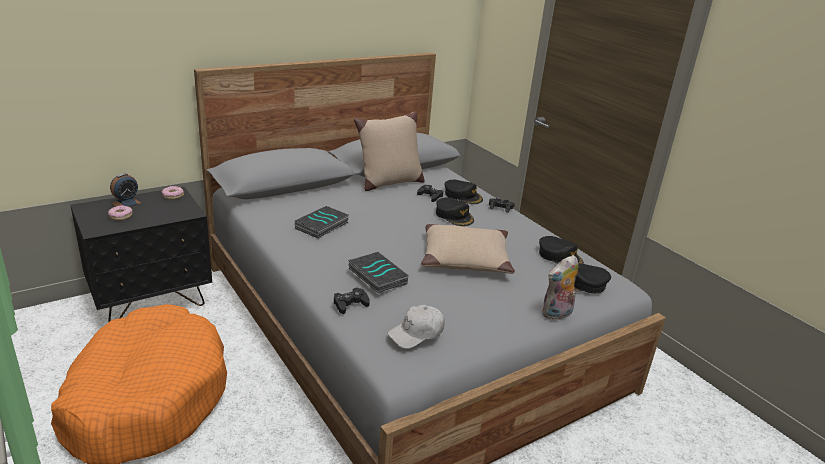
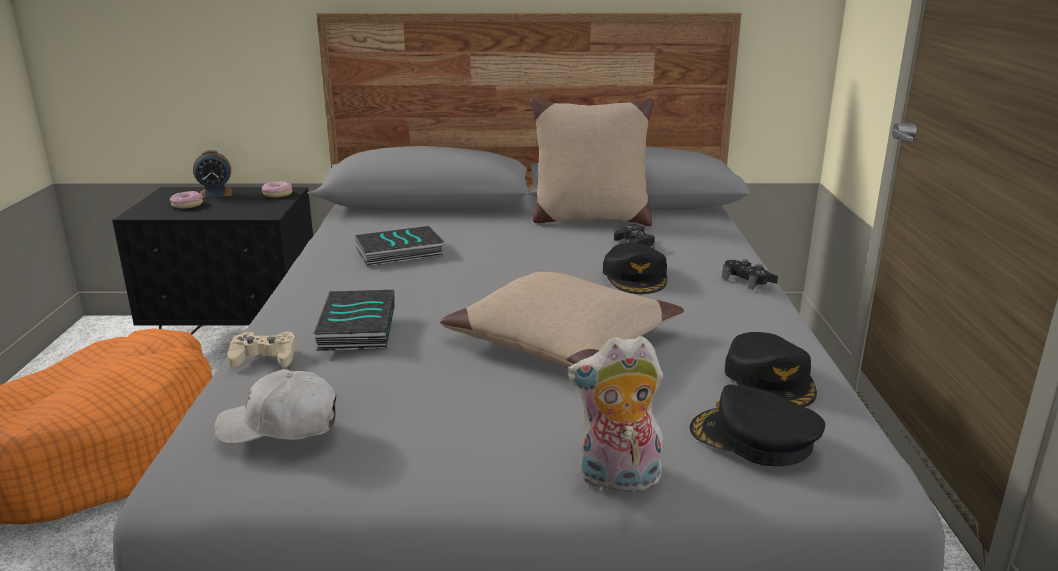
camera: 35 degrees right, 5 degrees down
(350, 304) = (264, 357): black game controller -> beige game controller
(463, 196) = (696, 253): black cap -> none

